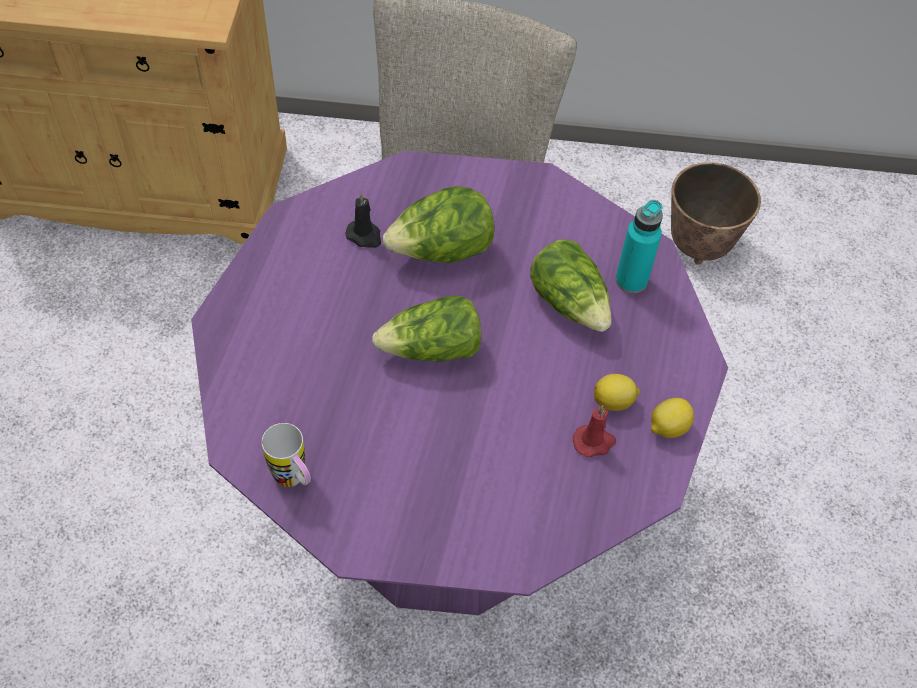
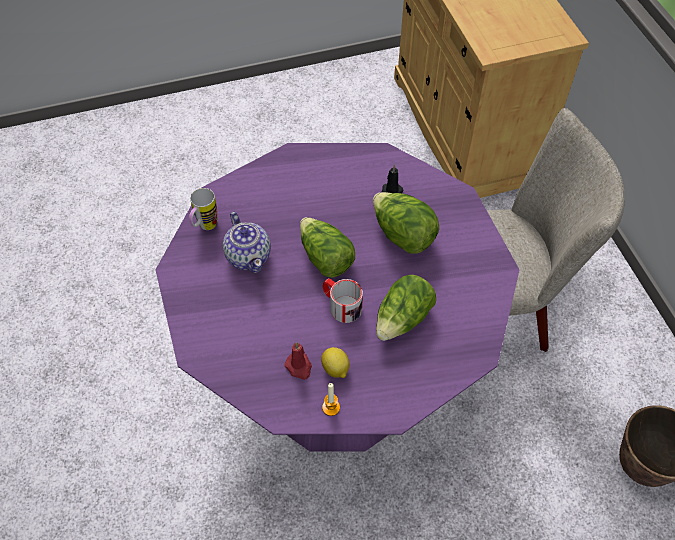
camera: 70 degrees right, 0 degrees up
(380, 440) = (248, 256): none -> teapot
(519, 360) = (341, 305): none -> mug
(631, 280) = (443, 349): turquoise bottle -> none
(667, 427) = (331, 407): lemon -> candle

